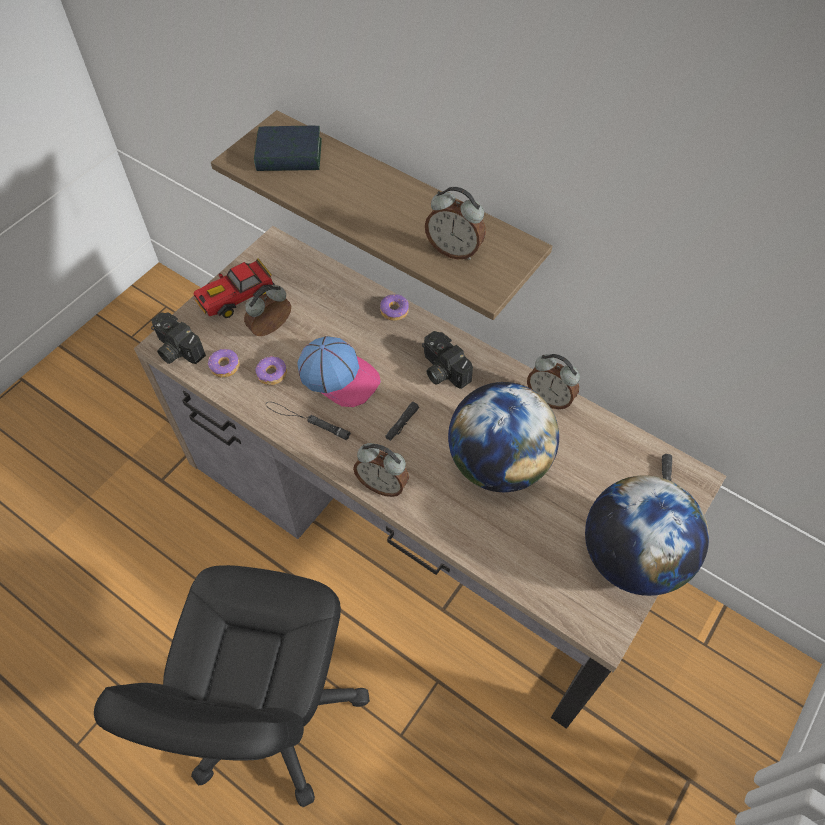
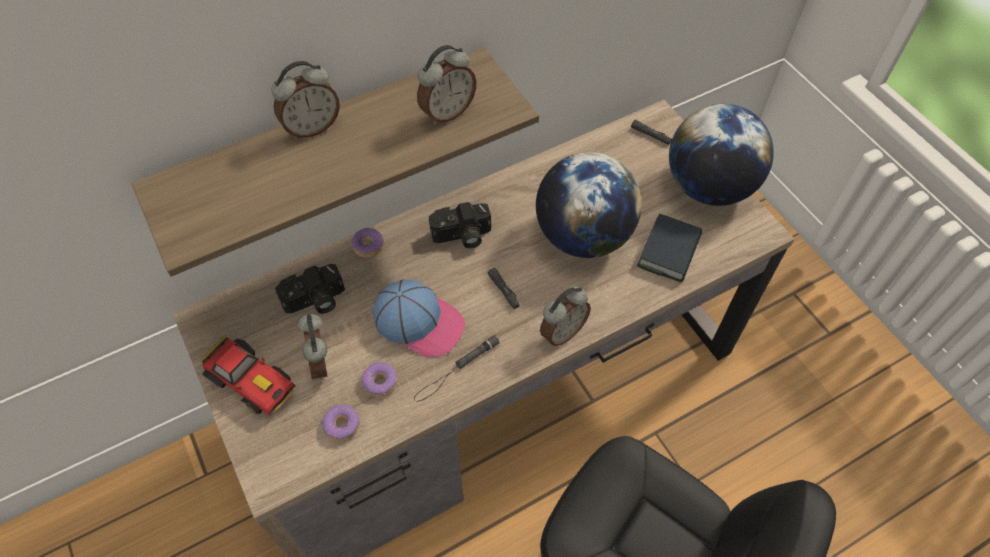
camera: 65 degrees left, 0 degrees up
(176, 349) = (286, 470): camera -> camera (315, 301)
(236, 298) = (253, 383): toy car -> toy car turned 45 degrees counterclockwise
(289, 156) = (218, 194): book -> book (669, 252)
(339, 376) = (419, 322): cap -> cap turned 60 degrees clockwise
(549, 398) = (536, 172): alarm clock -> alarm clock (312, 127)

